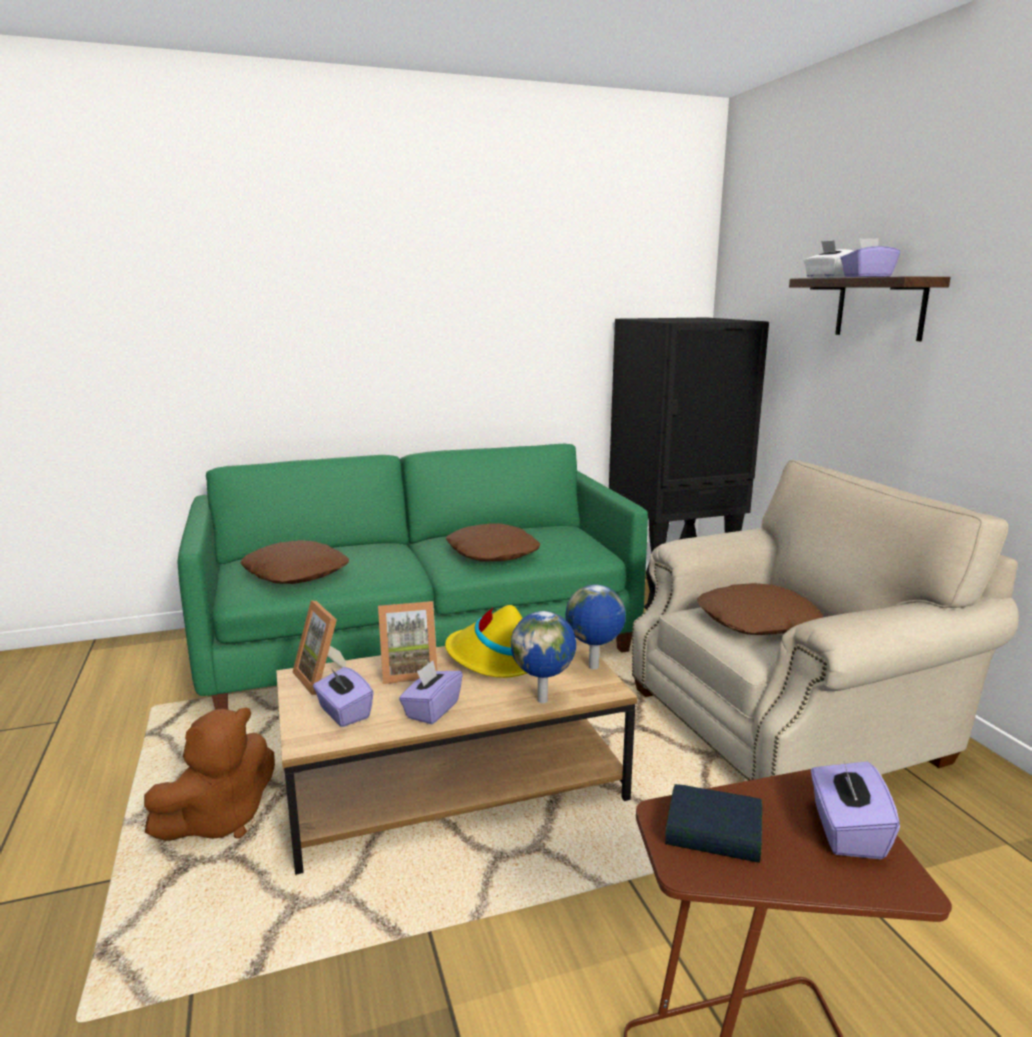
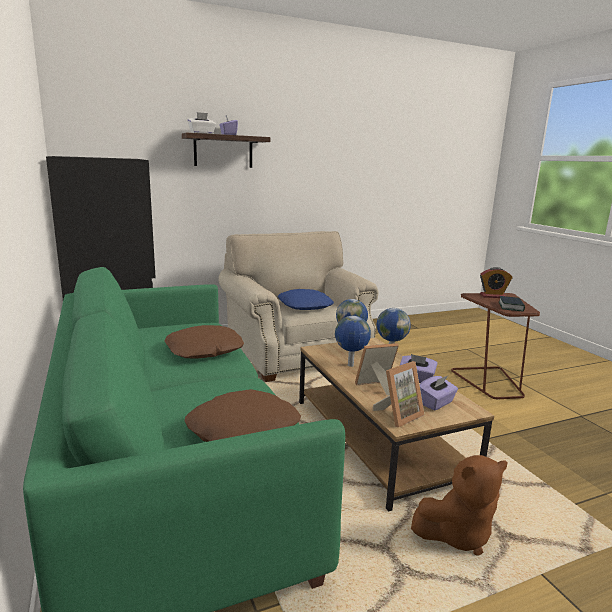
camera: 95 degrees left, 0 degrees up
(220, 820) = (457, 534): brown plush toy -> brown plush toy turned 120 degrees clockwise
(408, 672) = (376, 388): picture frame -> picture frame turned 90 degrees counterclockwise
(493, 659) = (350, 365): yellow hat -> globe
(757, 621) = (305, 305): brown pillow -> blue pillow
(846, 831) = (493, 296): purple tissue box -> alarm clock

